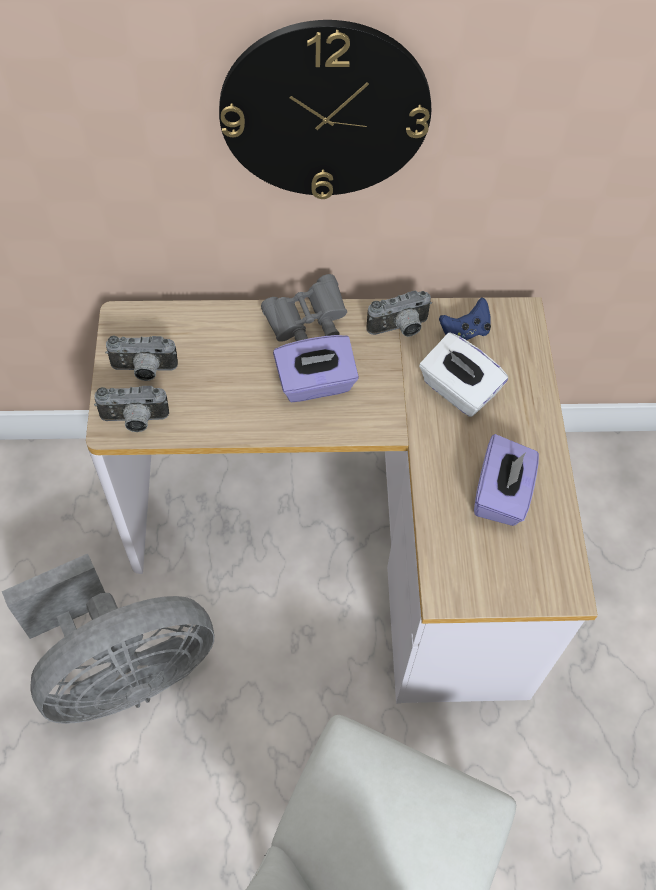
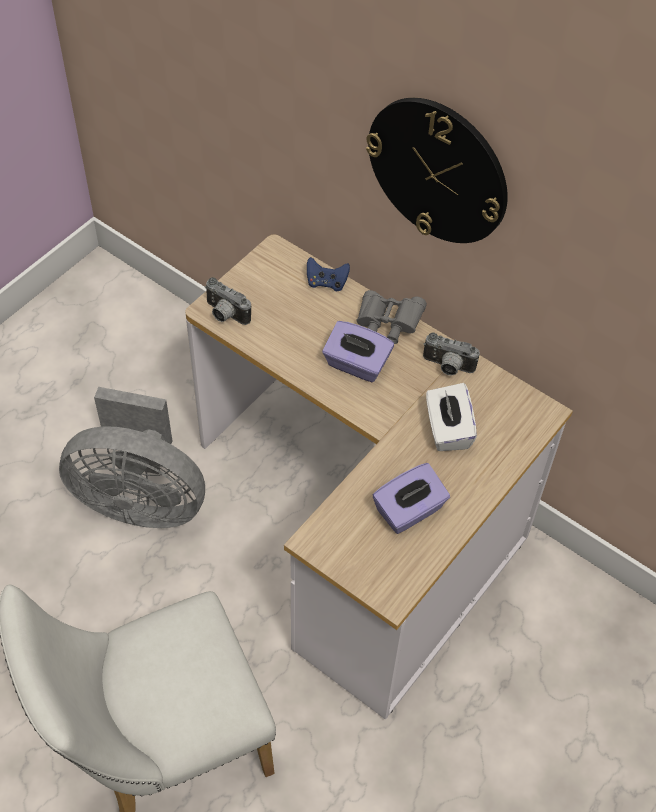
camera: 40 degrees right, 5 degrees down
(144, 371) = (258, 289): camera -> none
(464, 333) = (490, 398): blue game controller -> blue game controller (326, 283)

